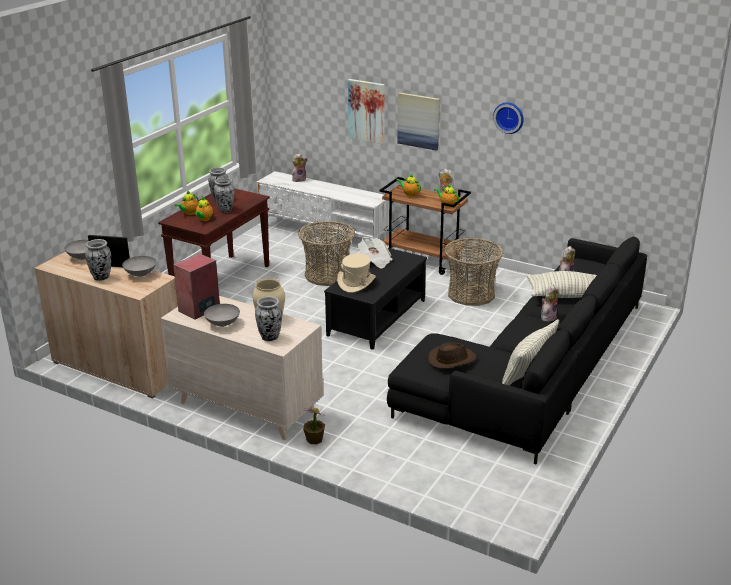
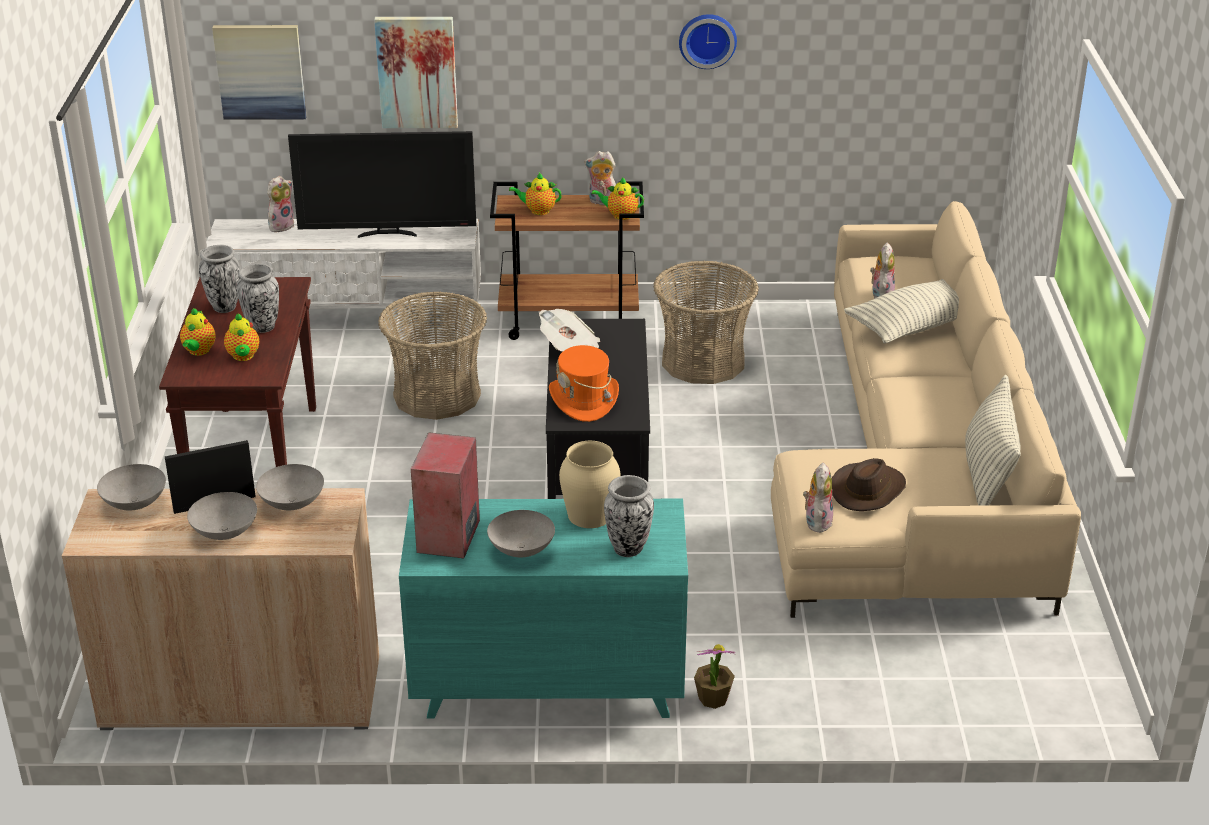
camera: 30 degrees left, 5 degrees up
(101, 277) = (225, 533): vase -> grey bowl
(246, 407) = (547, 684): beige dresser -> turquoise dresser
(342, 193) = (388, 234): none -> television
(356, 283) = (584, 400): beige hat -> orange hat
(419, 120) = (528, 73): picture -> picture (260, 71)
(534, 371) = (916, 464): black sofa -> beige sofa
(548, 317) = (924, 371): plush toy -> plush toy (816, 521)

